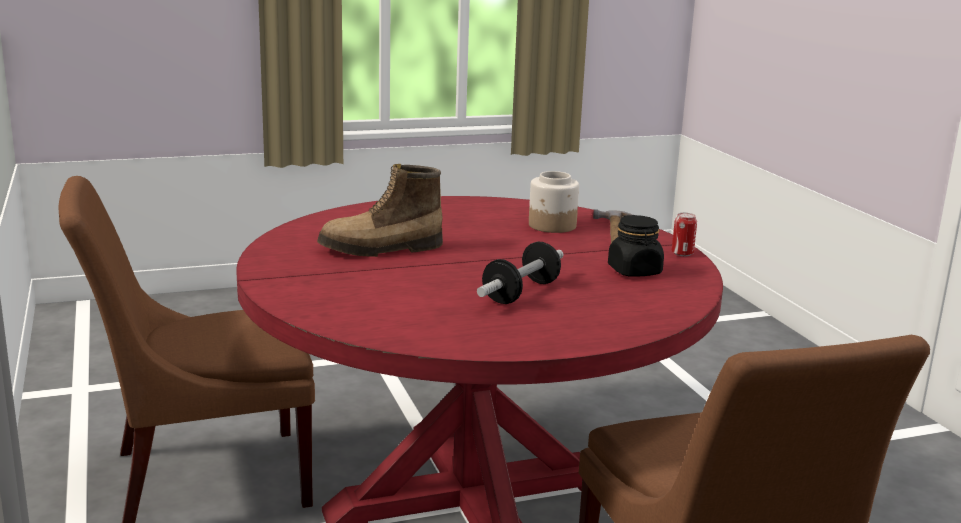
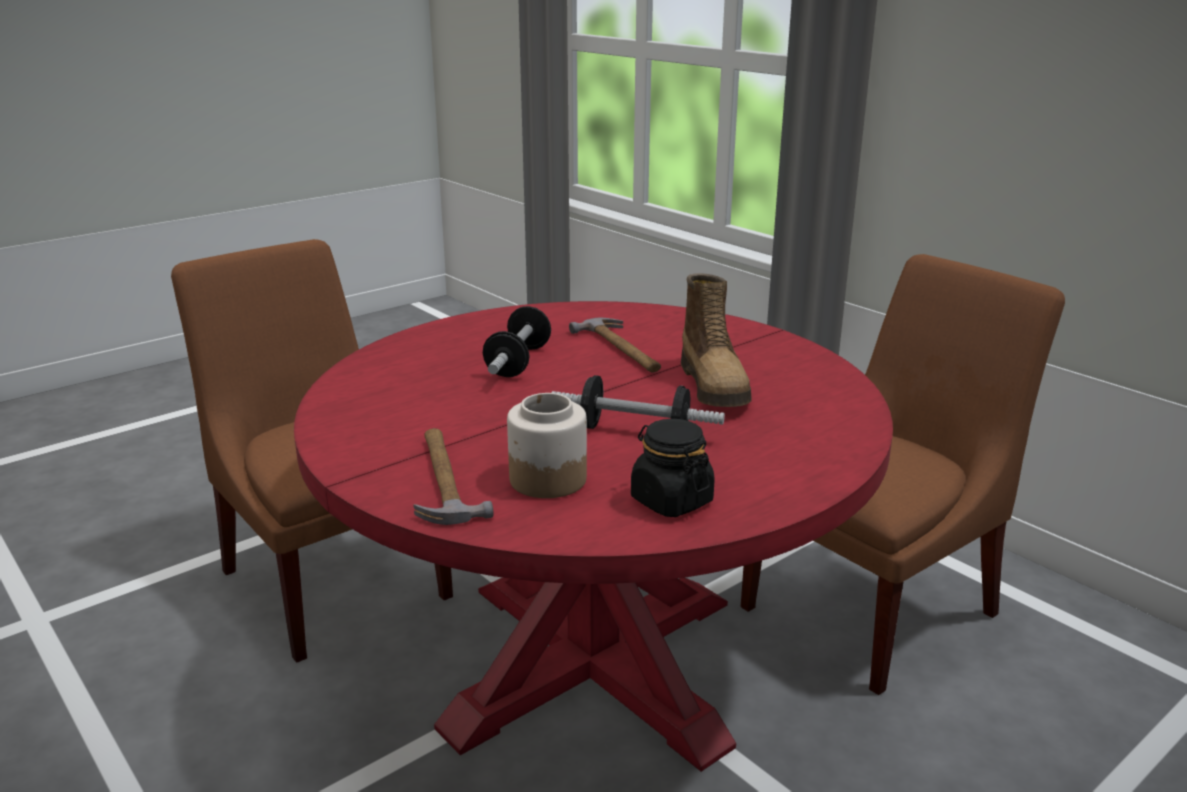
camera: 160 degrees right, 5 degrees up
(381, 249) = (715, 386): boot -> boot turned 120 degrees clockwise
(416, 288) = (621, 349): none -> hammer
(475, 236) = (635, 431): none -> dumbbell
(634, 271) = (404, 413): black jar -> black jar (671, 500)
(682, 253) = (340, 458): can -> none

